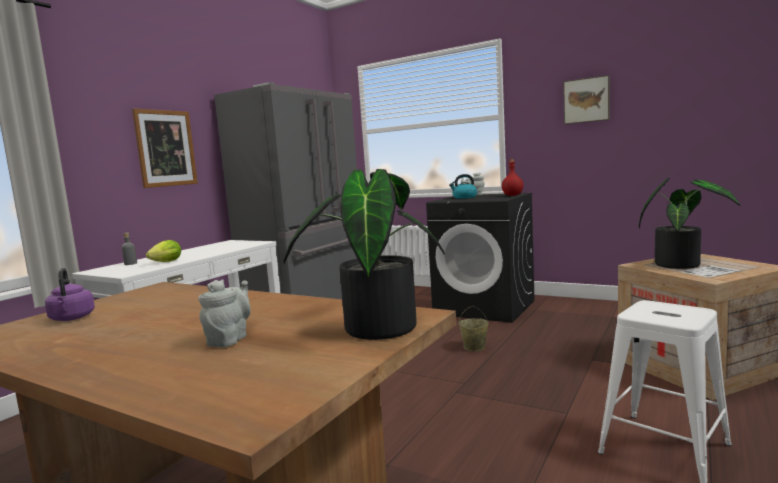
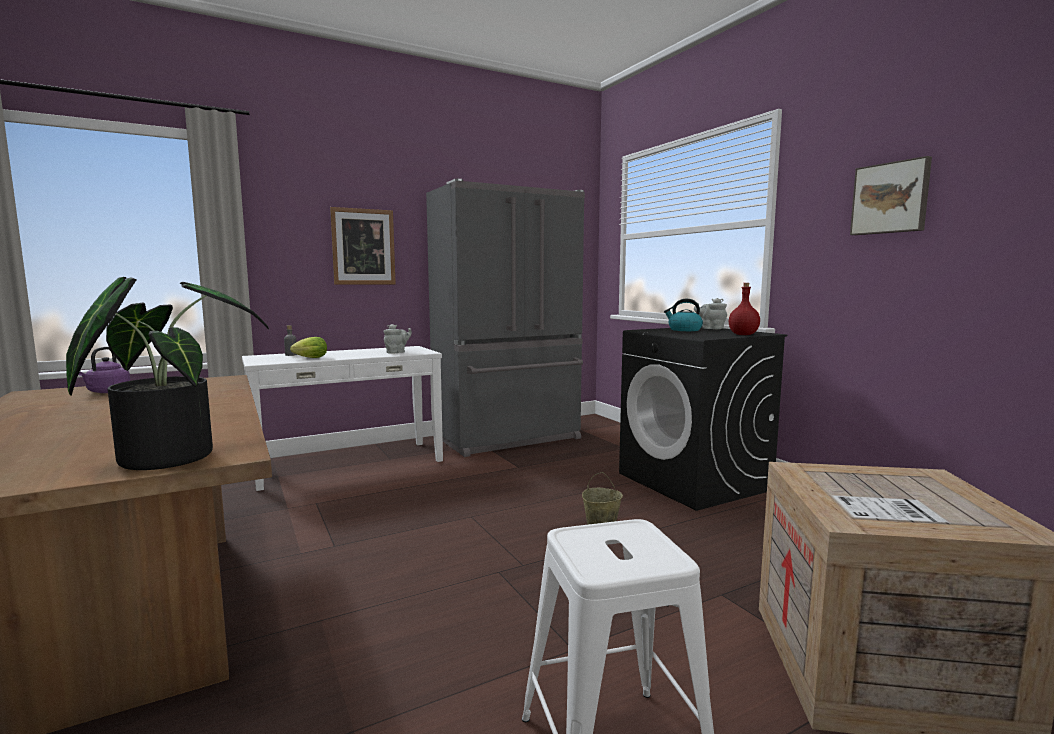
camera: 30 degrees right, 0 degrees up
(229, 339) = (83, 435): grey teapot -> grey teapot (397, 352)
(681, 264) = (867, 485): potted plant -> none

